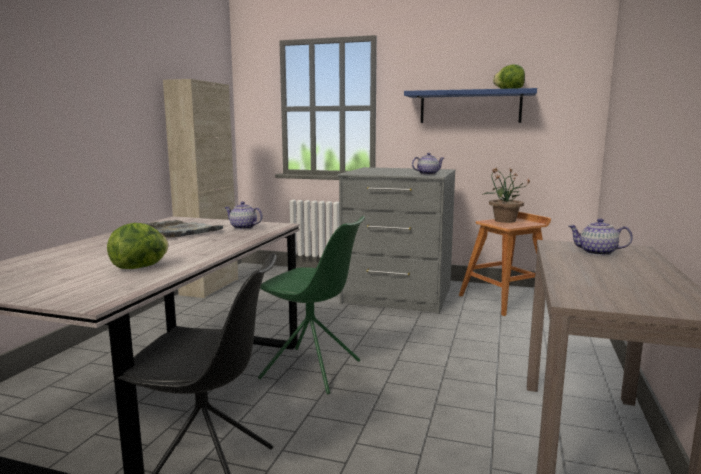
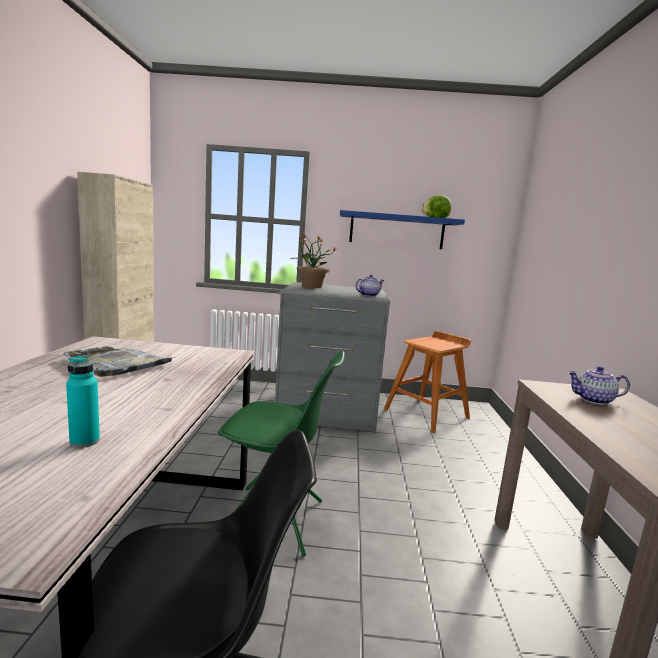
camera: 15 degrees left, 0 degrees up
(141, 267) = (84, 441): lettuce -> turquoise bottle
(243, 228) = (192, 357): teapot -> none
(504, 220) = (429, 340): potted plant -> potted plant (311, 286)

